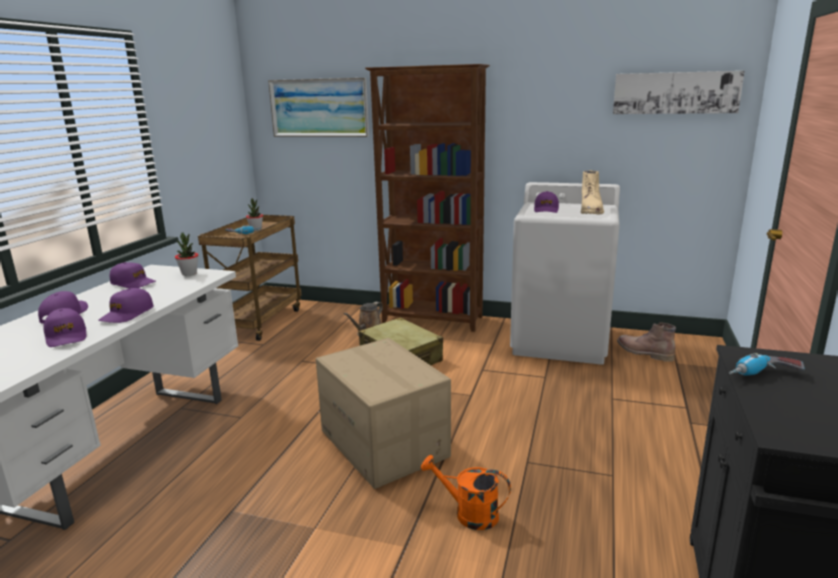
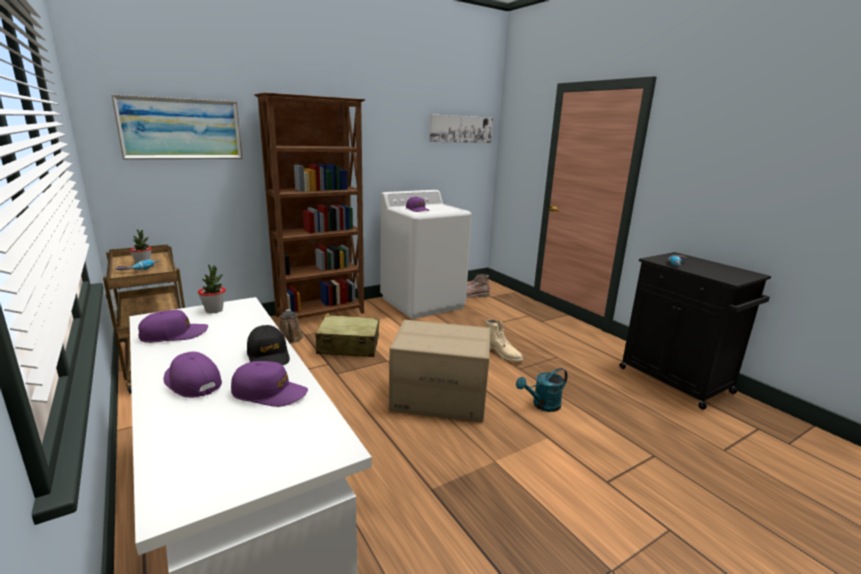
camera: 50 degrees left, 0 degrees up
(127, 314) = (268, 355): purple cap -> black cap
(468, 513) = (542, 405): orange watering can -> turquoise watering can
(591, 211) = (442, 207): beige boot -> beige boot (503, 353)

